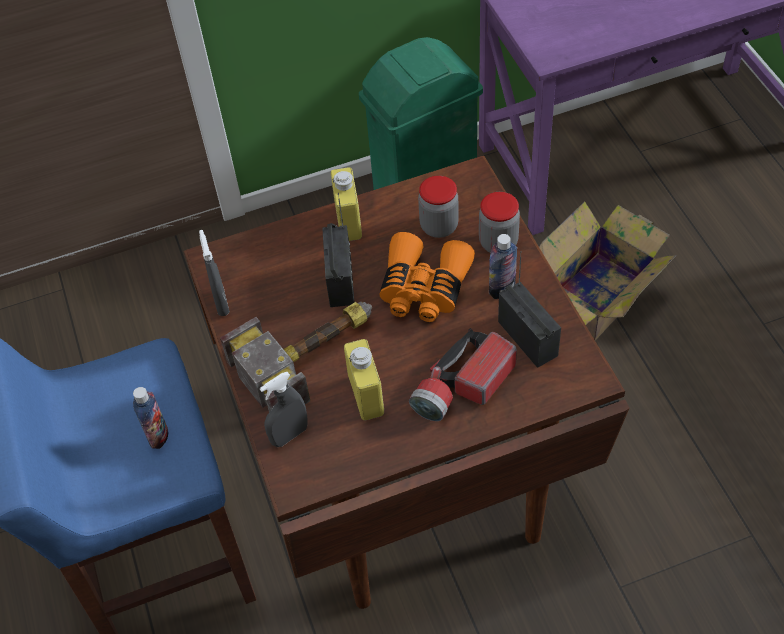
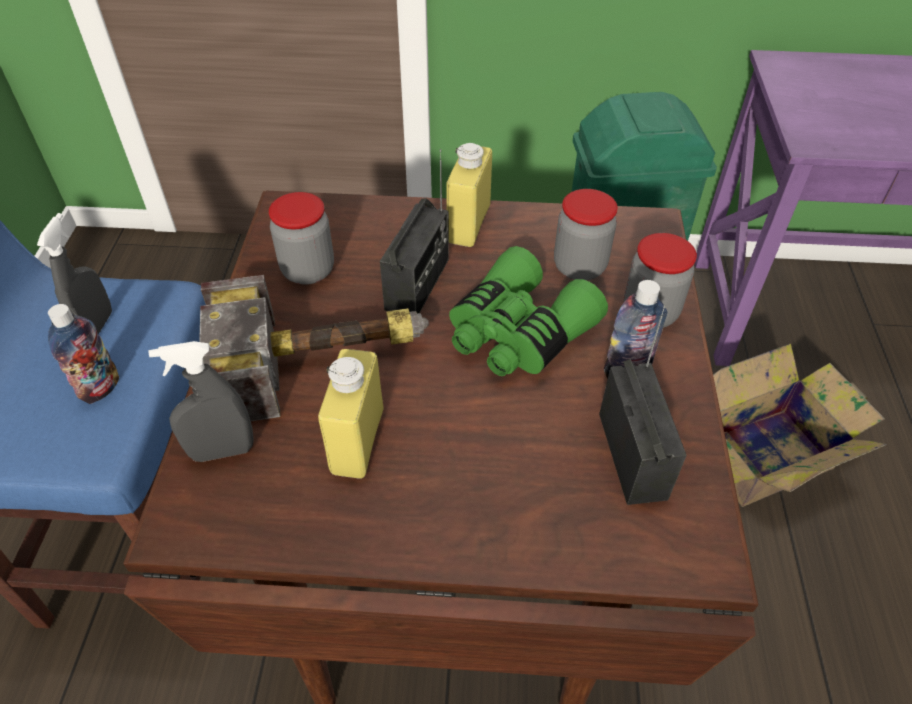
camera: 20 degrees right, 5 degrees down
(221, 303) = (260, 258): grey spray bottle -> grey spray bottle (97, 326)
(260, 299) = (308, 270): none -> jar
(423, 289) = (517, 333): orange binoculars -> green binoculars
(463, 387) = (500, 486): flashlight -> none

